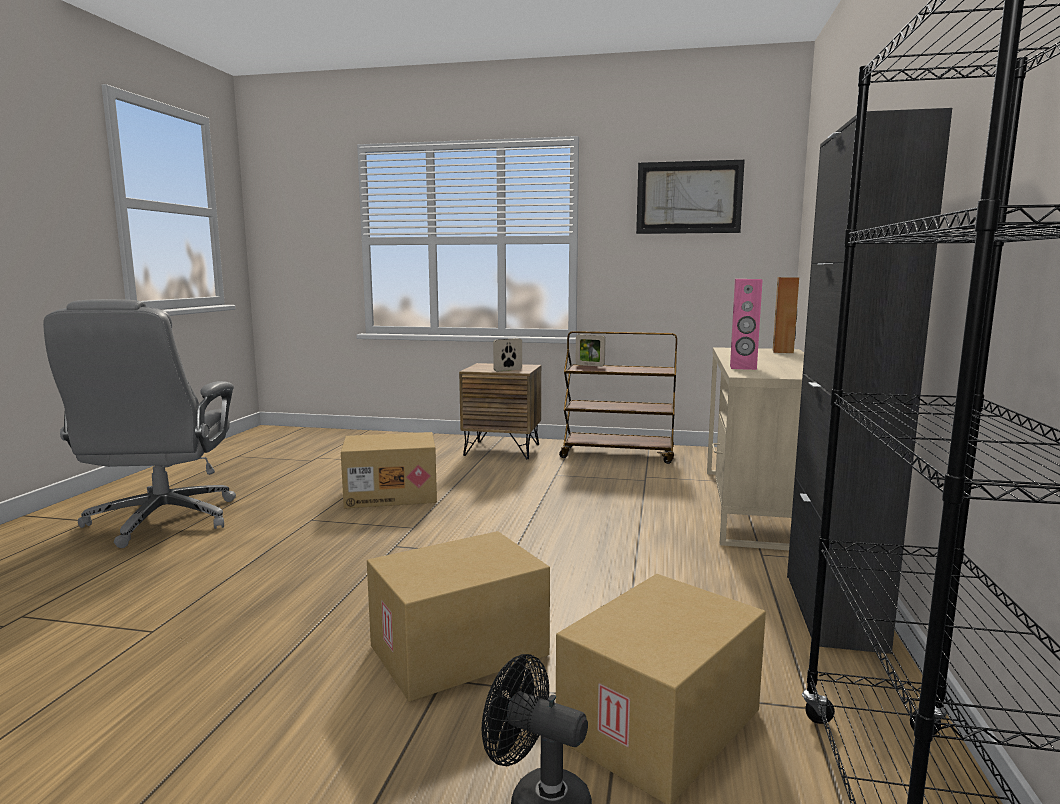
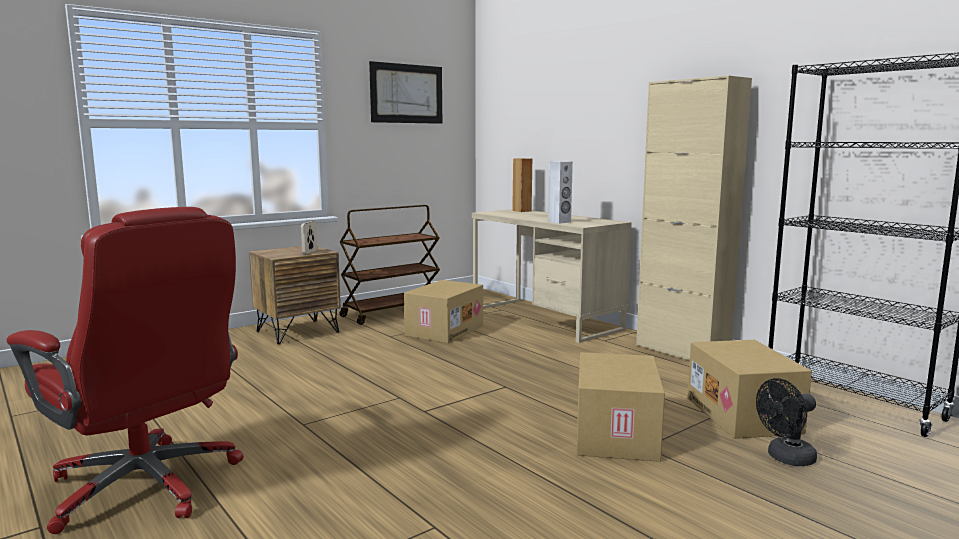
camera: 50 degrees left, 0 degrees up
(161, 521) = (146, 486): grey office chair -> red office chair
(392, 494) = (310, 386): cardboard box -> cardboard box (444, 330)
(590, 365) = (359, 239): picture frame -> none
(743, 367) = (559, 222): pink speaker -> white speaker
(833, 611) = (682, 352): black cabinet -> beige cabinet

